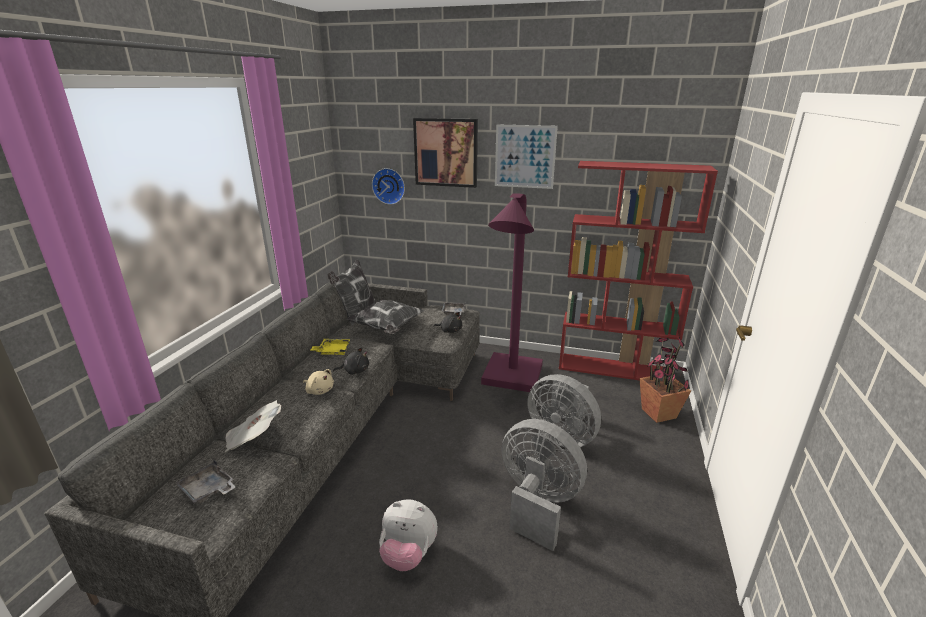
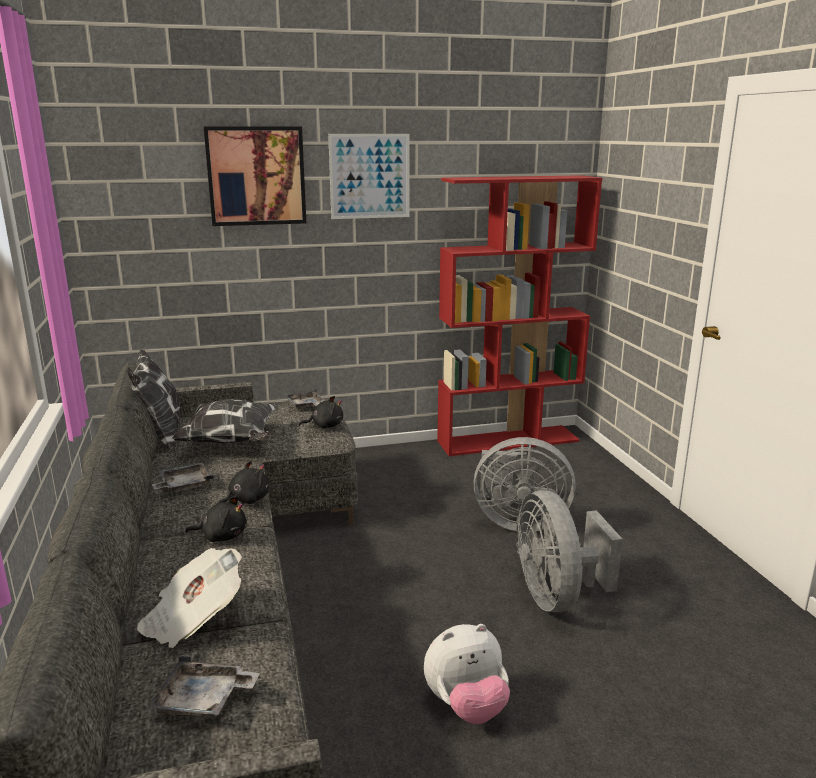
camera: 30 degrees left, 5 degrees down
(319, 390) = (222, 536): beige plush toy -> black plush toy
(333, 351) = (184, 485): yellow tray -> grey tray
(389, 186) = (165, 232): wall clock -> none
(510, 380) = (403, 482): purple floor lamp -> none
(537, 503) = (556, 596): grey fan -> grey fan turned 105 degrees counterclockwise
(658, 413) = (591, 472): potted plant -> none

